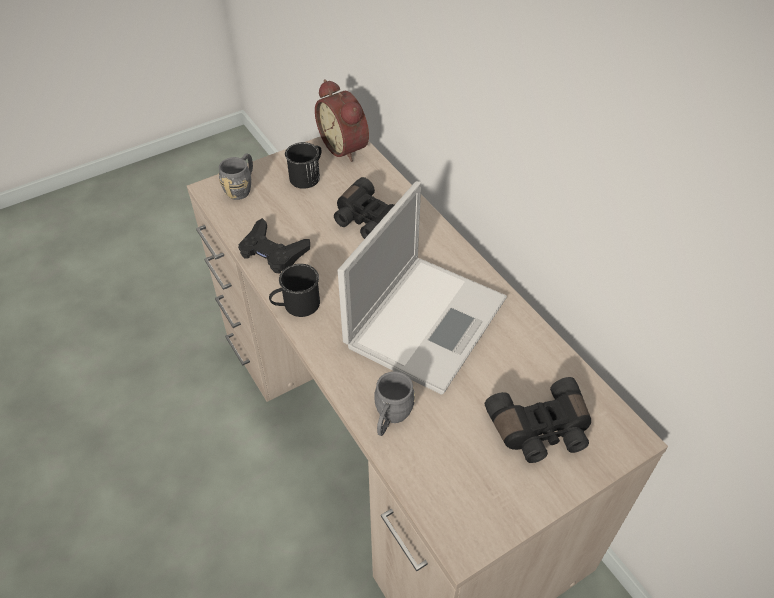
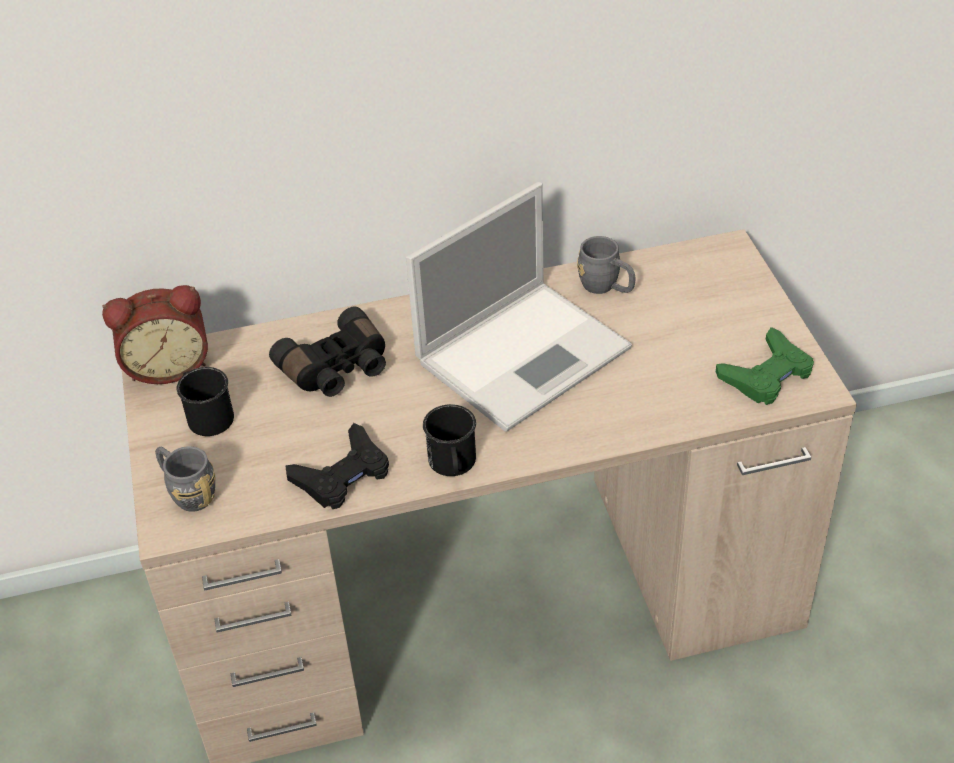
camera: 70 degrees left, 5 degrees down
(390, 418) = (653, 411): grey mug -> grey mug (606, 287)
(427, 319) = (525, 353): laptop -> laptop turned 90 degrees clockwise
(466, 497) = (766, 375): none -> green game controller
(541, 431) = (704, 304): black binoculars -> none

